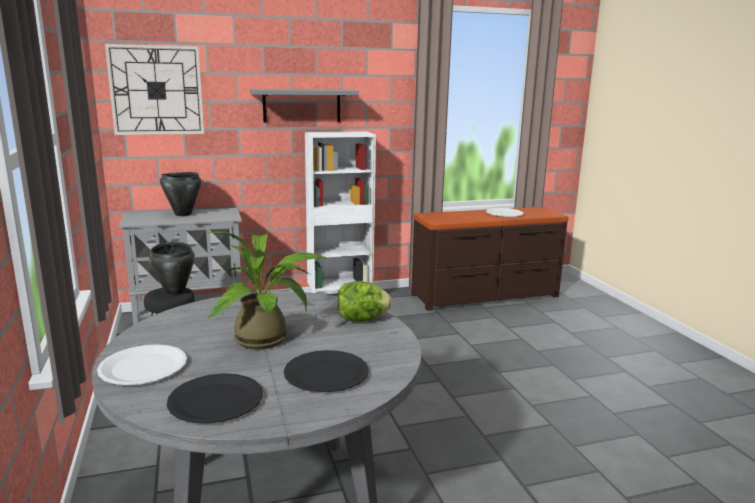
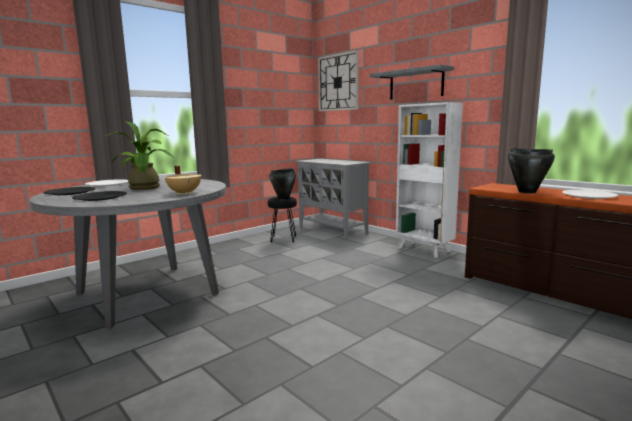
camera: 65 degrees right, 5 degrees down
(182, 214) = (334, 161): black cooking pot -> black cooking pot (526, 192)
(361, 319) = (185, 193): lettuce -> beige cooking pot

